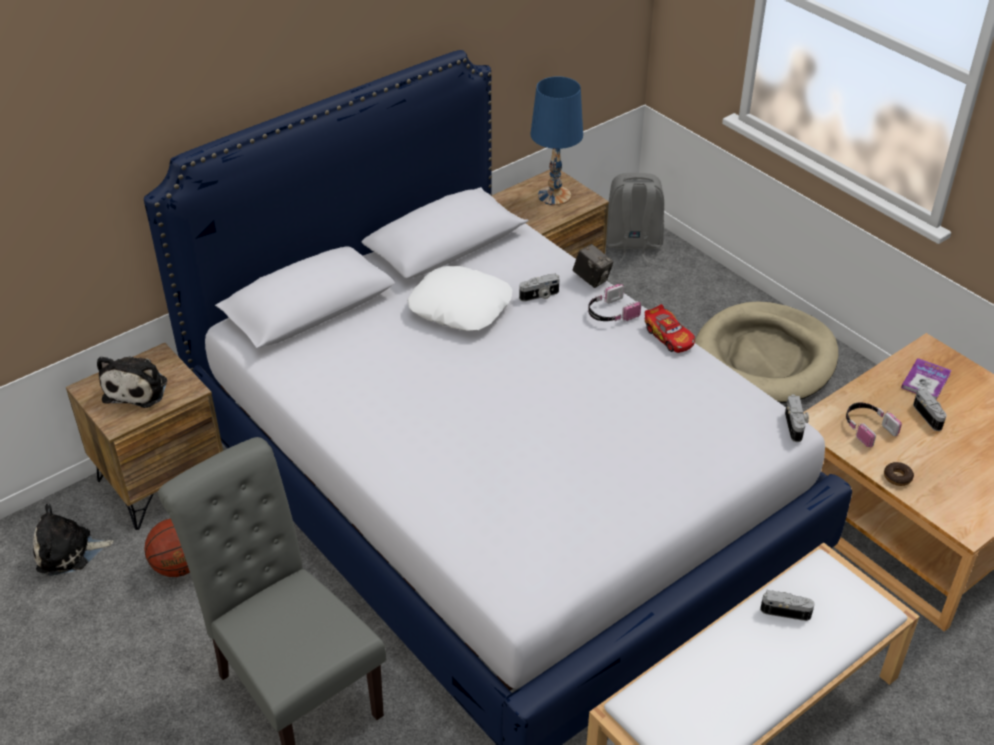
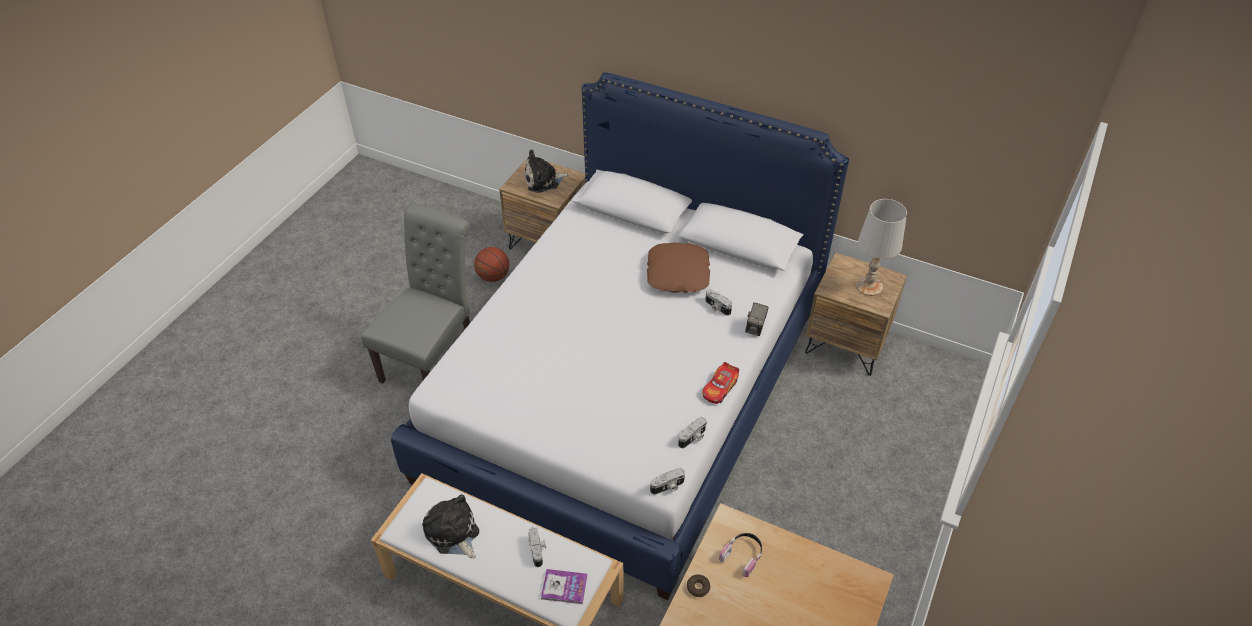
camera: 65 degrees right, 5 degrees up
(69, 552) = (481, 231): plush toy -> plush toy (453, 534)
(460, 306) = (678, 273): white pillow -> brown pillow
(554, 195) = (869, 285): blue table lamp -> white table lamp
(610, 313) = (724, 349): headphones -> none
(632, 245) = (941, 378): grey backpack -> none
(765, 358) = (870, 504): beige dog bed -> none
(926, 380) = (828, 585): book -> book (564, 587)
(929, 416) = (784, 596): camera -> camera (693, 438)

